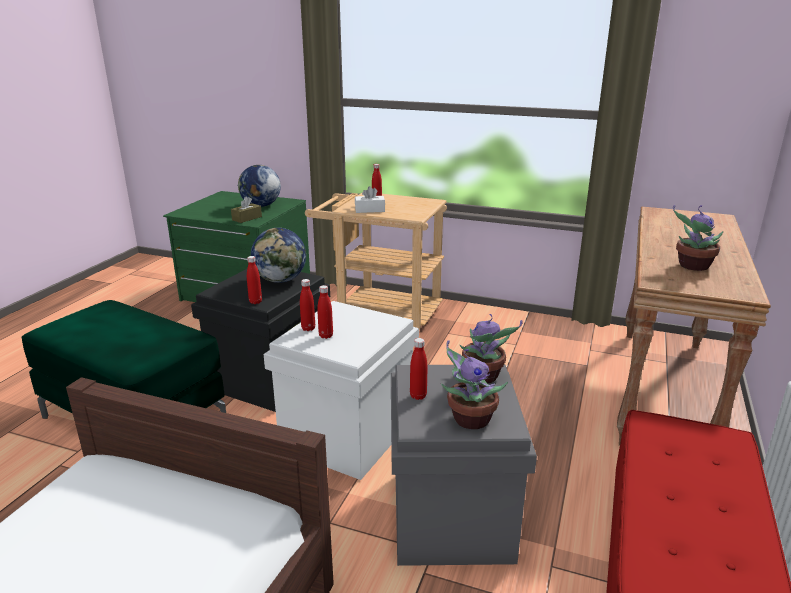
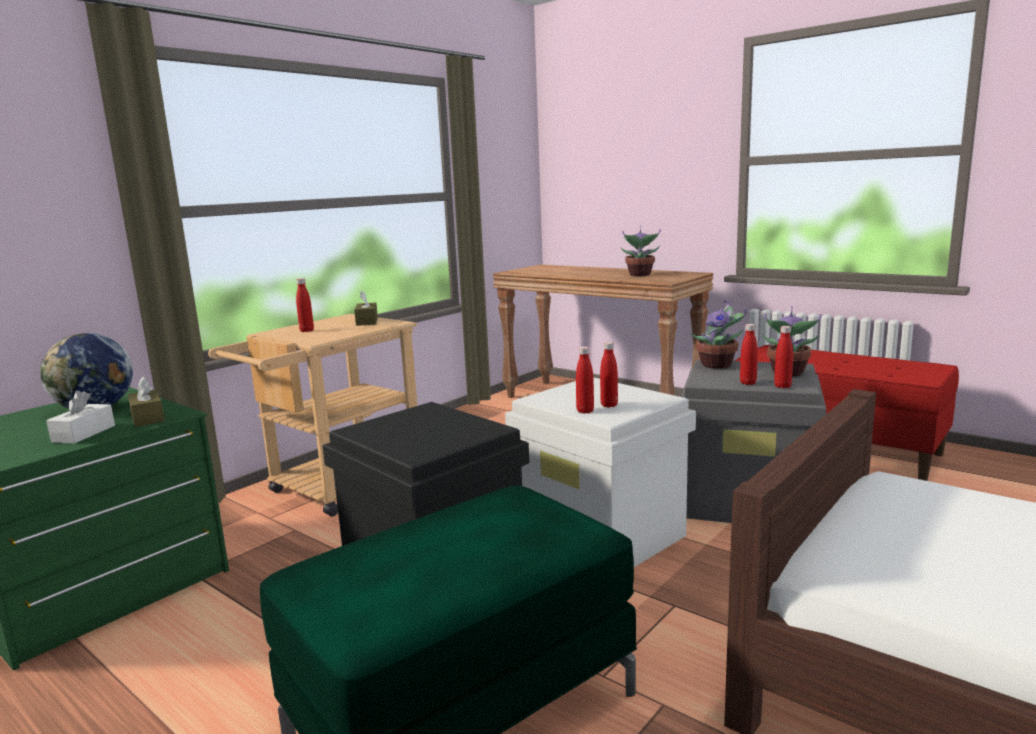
camera: 70 degrees left, 10 degrees down
(255, 302) = (481, 432): red bottle -> red bottle (782, 386)
(281, 280) = (420, 419): globe -> none
(370, 210) = (338, 334): white tissue box -> white tissue box (84, 434)
(415, 209) = (367, 321): none -> brown tissue box

